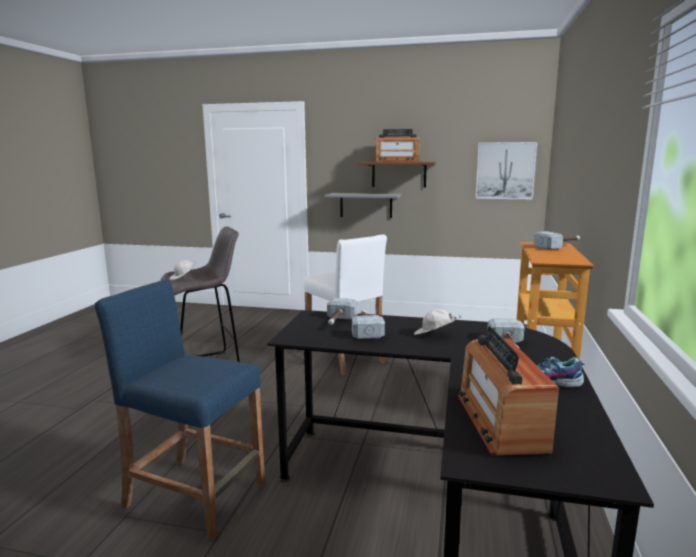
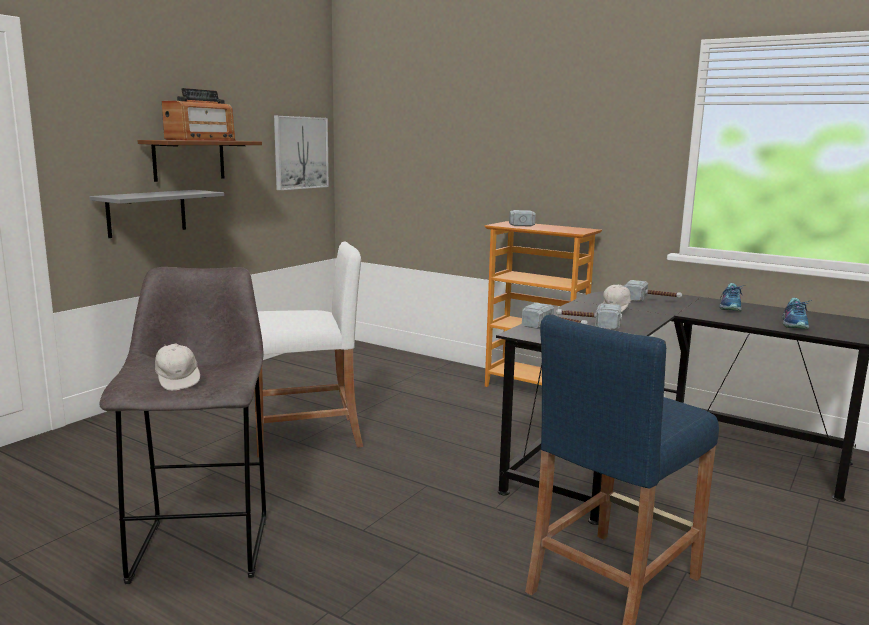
camera: 70 degrees left, 0 degrees up
(500, 421) = (795, 324): radio -> shoe

